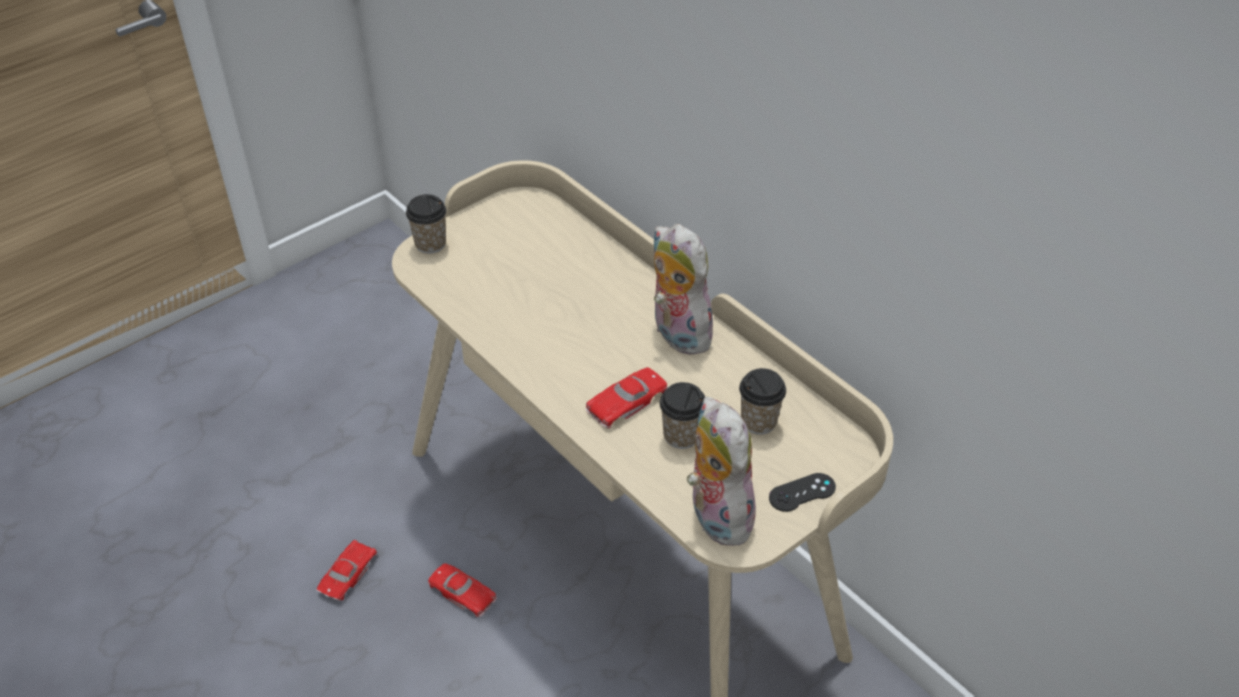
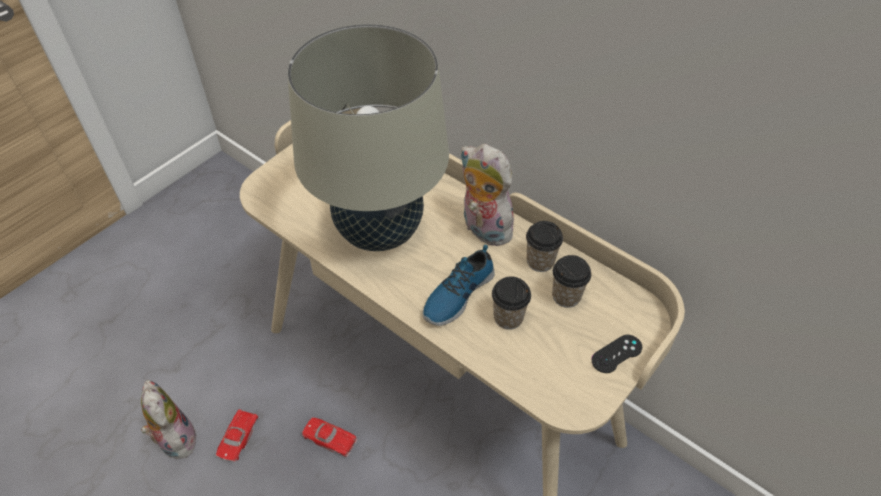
camera: 10 degrees left, 5 degrees up
(430, 244) = (269, 178): cup -> cup (540, 261)
(550, 320) = (379, 231): none -> beige table lamp
(626, 402) = (457, 294): red toy car -> shoe
(715, 514) = (553, 384): plush toy -> plush toy (175, 439)

